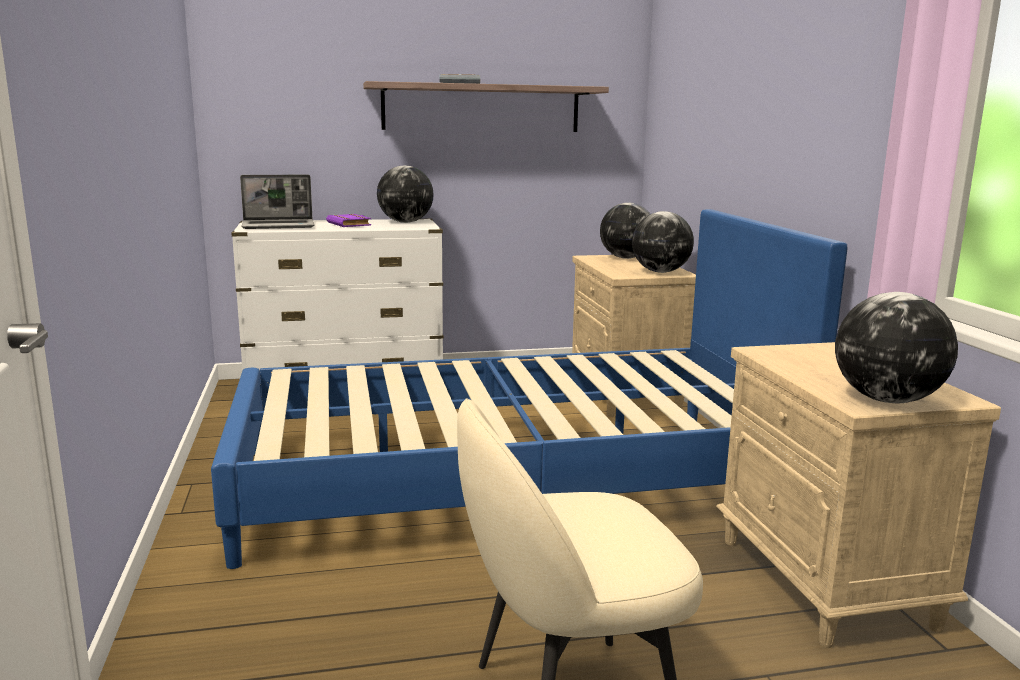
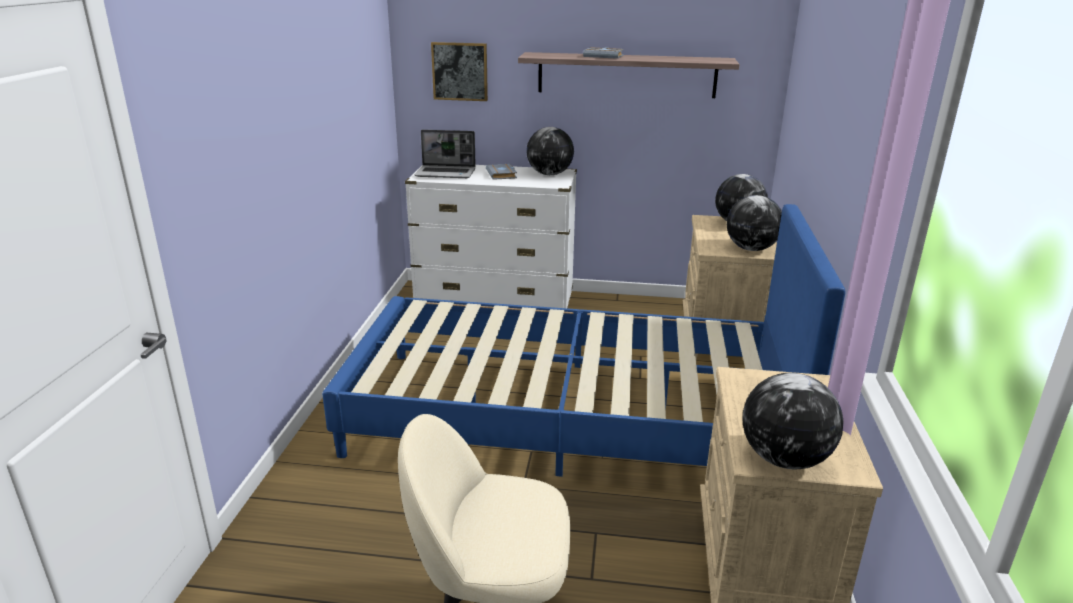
camera: 20 degrees right, 10 degrees up
(284, 107) = (460, 71): none -> picture
(350, 224) = (502, 175): purple book -> grey book

